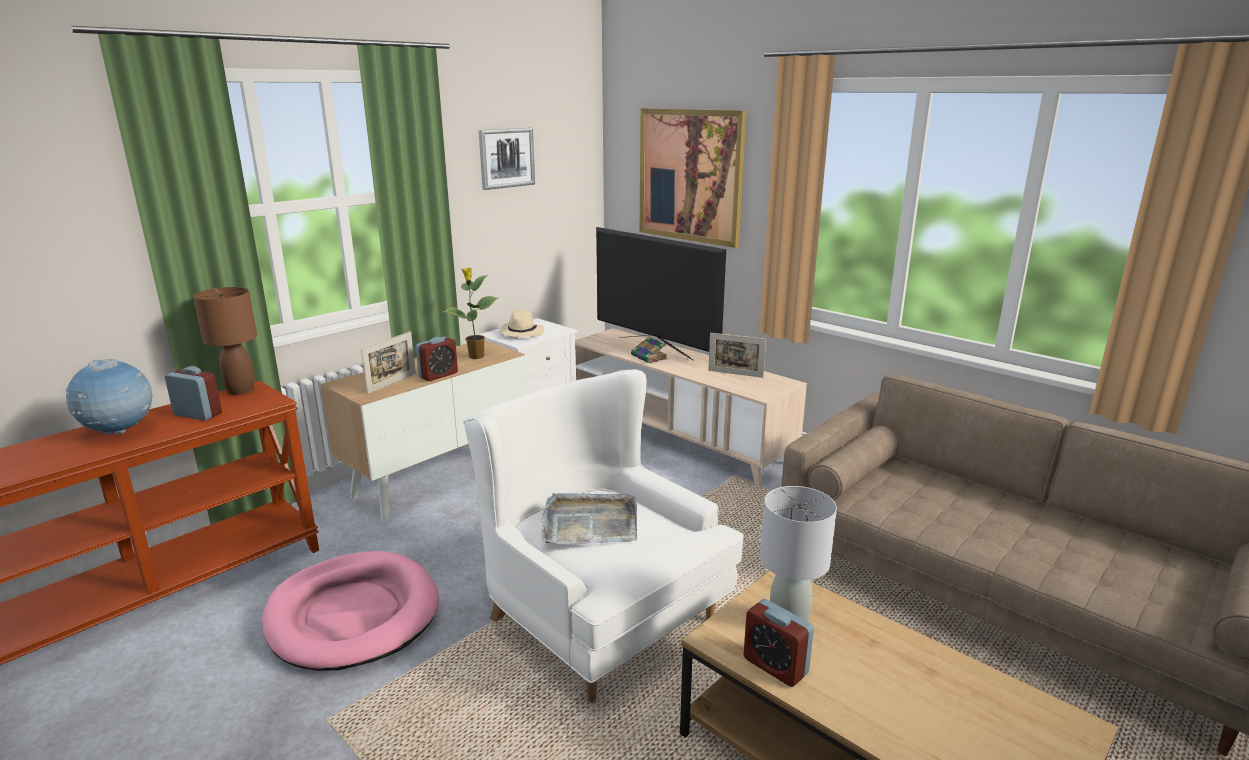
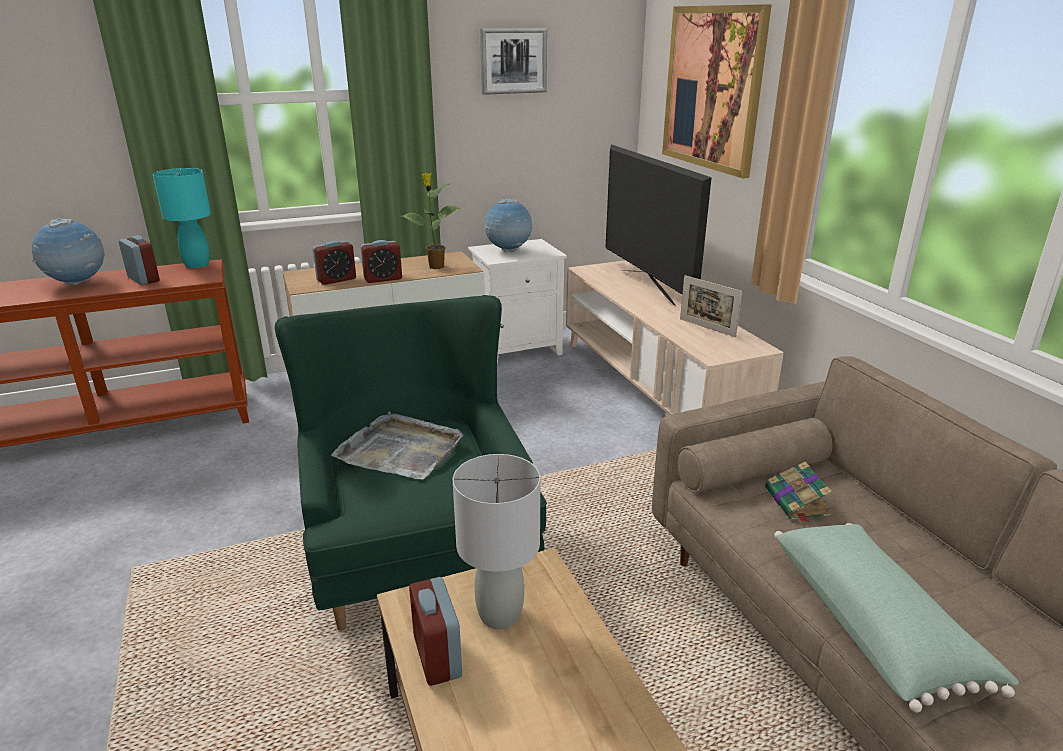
camera: 25 degrees right, 5 degrees up
(240, 390) = (196, 265): brown table lamp -> turquoise table lamp
(353, 615) = (225, 485): pink dog bed -> none
(392, 383) = (336, 280): picture frame -> alarm clock
(521, 333) = (508, 251): beige hat -> globe
(597, 615) = (418, 548): white armchair -> green armchair
(649, 357) = (630, 295): book -> book (797, 502)
(1013, 554) = (874, 625): none -> green pillow

